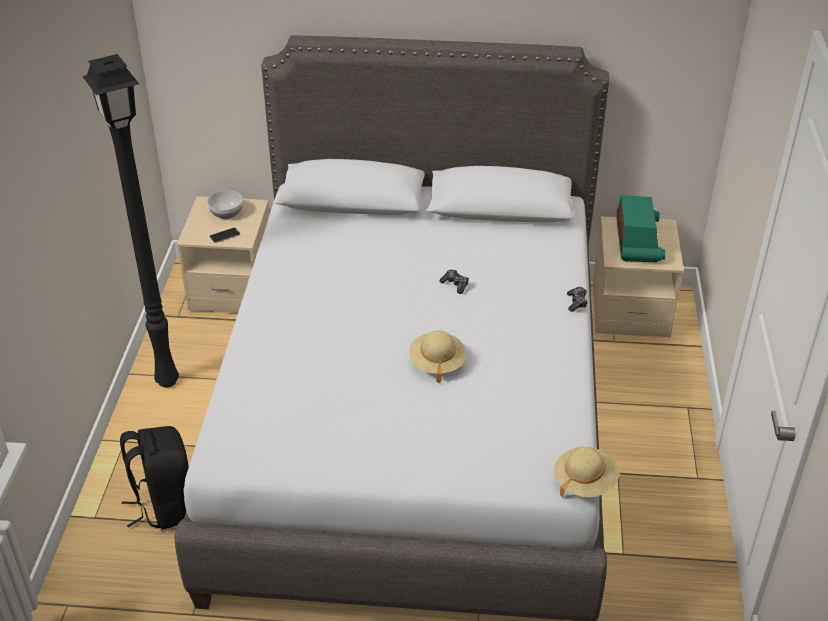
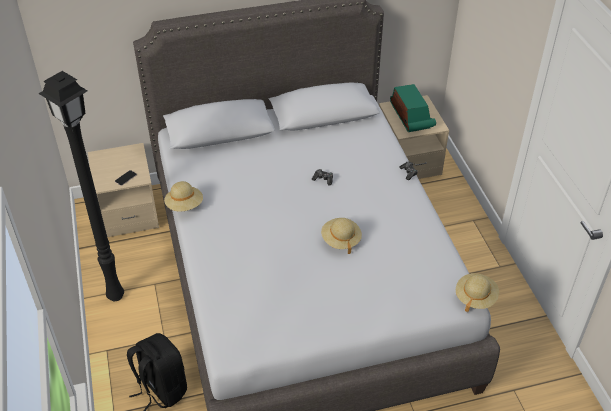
camera: 20 degrees left, 5 degrees up
(227, 213) = (118, 160): bowl -> none
(261, 275) = (184, 205): none -> beige hat

